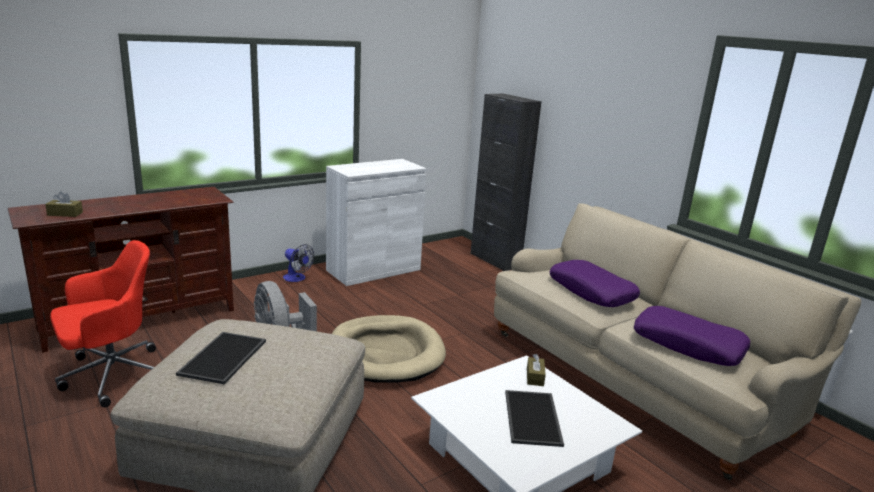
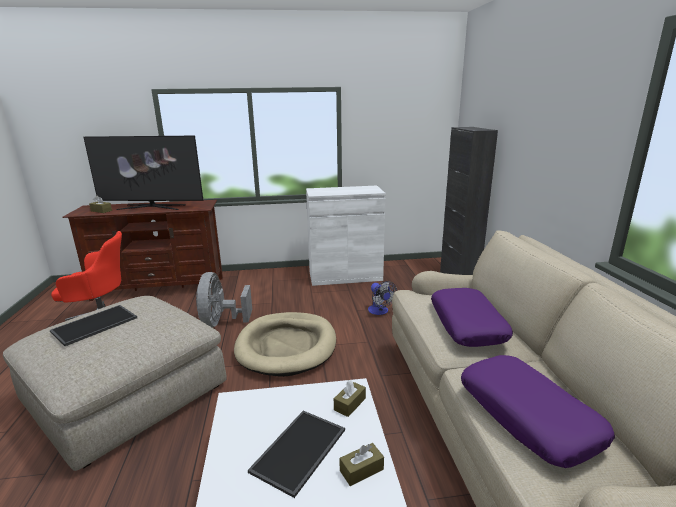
camera: 30 degrees right, 0 degrees up
(138, 203) = (151, 207): none -> television
(297, 278) = (283, 275): fan -> fan (380, 311)
(590, 417) = (361, 470): none -> brown tissue box

